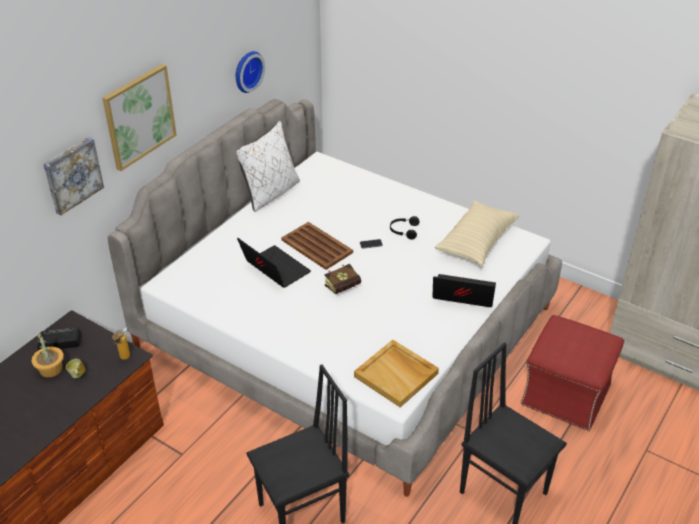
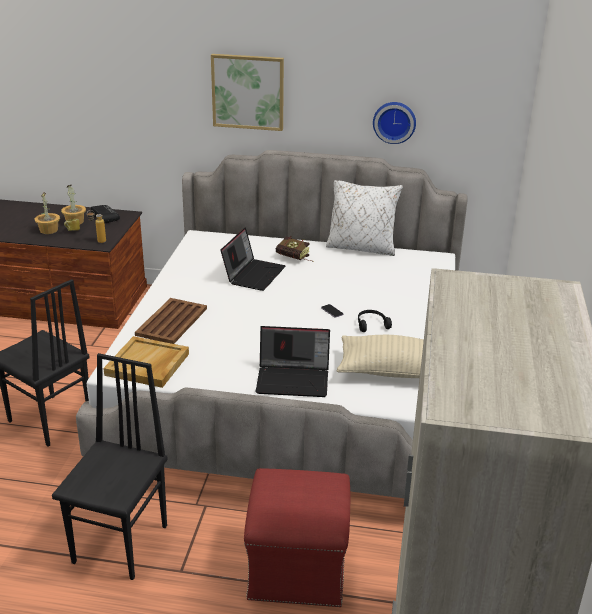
camera: 65 degrees right, 10 degrees down
(56, 395) = (49, 230): none -> potted plant
(72, 175) = (169, 102): picture -> none
(317, 247) = (303, 286): brown tray -> brown tray (171, 322)
(346, 286) = (256, 312): book -> book (295, 259)
(462, 295) = (294, 379): laptop -> laptop turned 105 degrees clockwise

